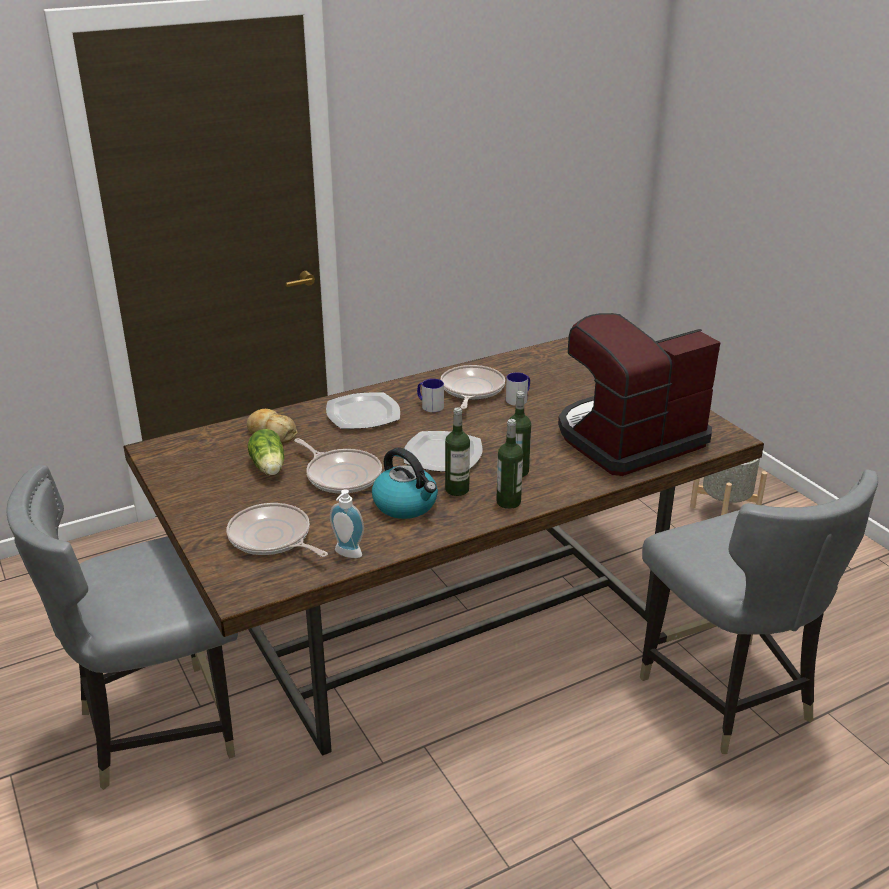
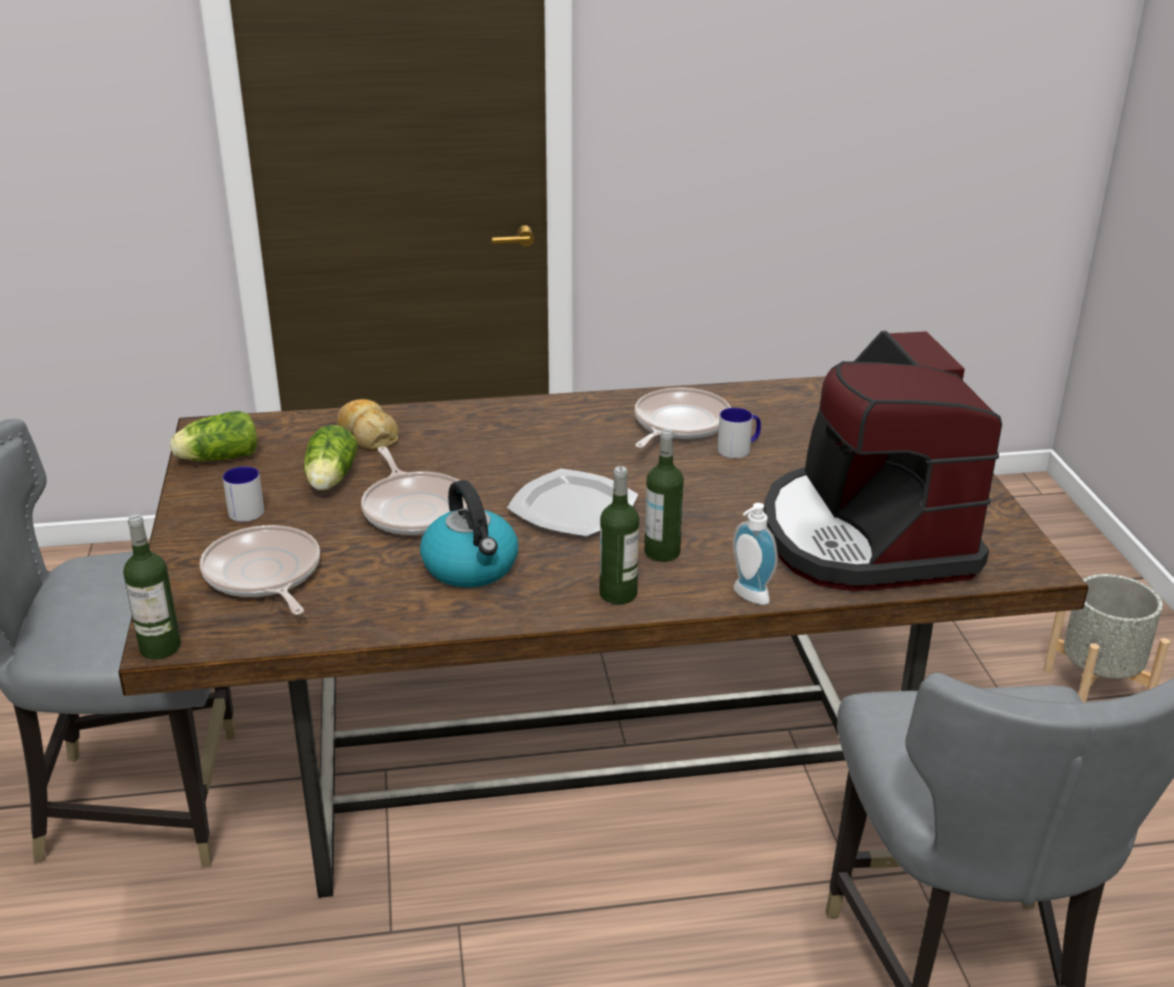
camera: 20 degrees right, 0 degrees up
(176, 468) = (216, 458): none -> lettuce
(346, 554) = (341, 619): soap dispenser -> soap dispenser (747, 597)
(362, 414) = (504, 431): plate -> none
(429, 405) = (604, 436): mug -> mug (244, 509)
(457, 489) = (557, 560): bottle -> bottle (160, 647)
(628, 439) = (865, 537): coffee machine -> coffee machine turned 90 degrees counterclockwise

